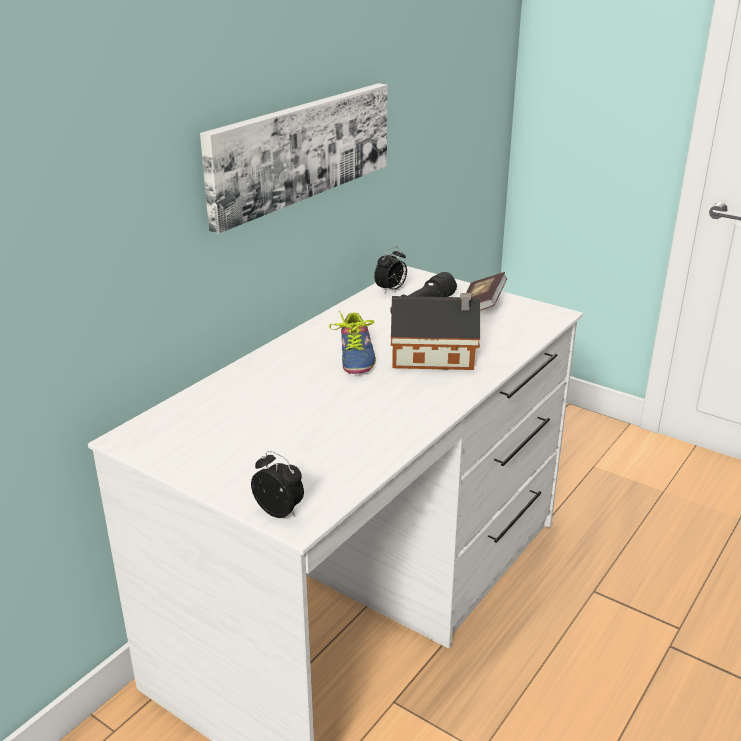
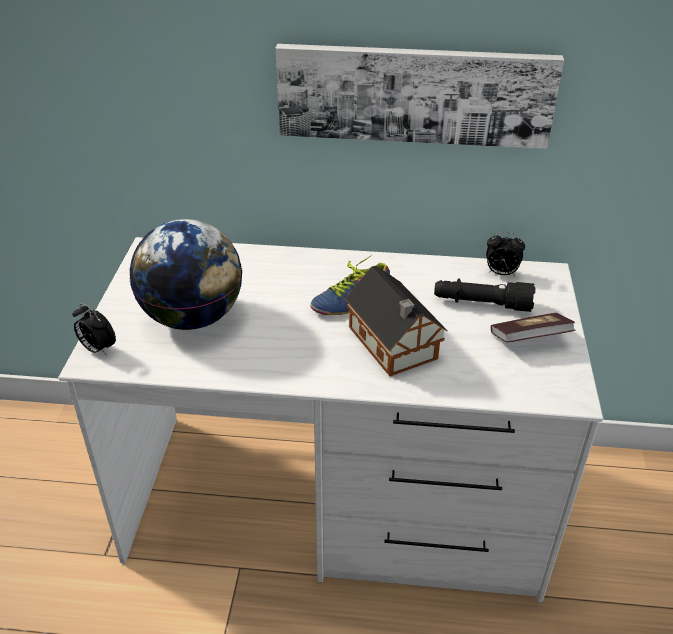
camera: 60 degrees right, 10 degrees up
(280, 512) = (97, 349): alarm clock -> alarm clock turned 120 degrees clockwise
(290, 441) = (193, 318): none -> globe

